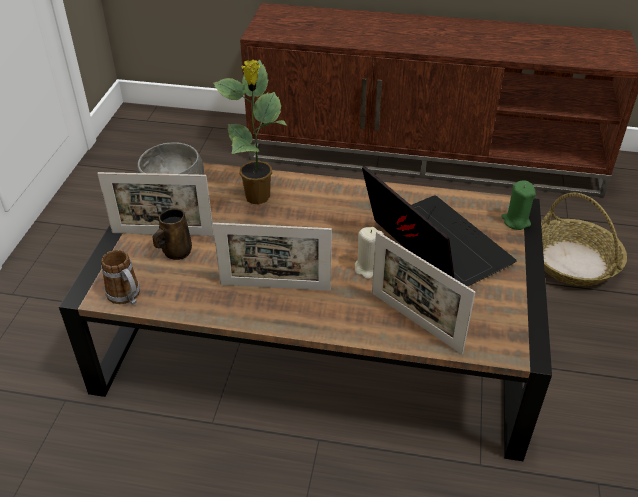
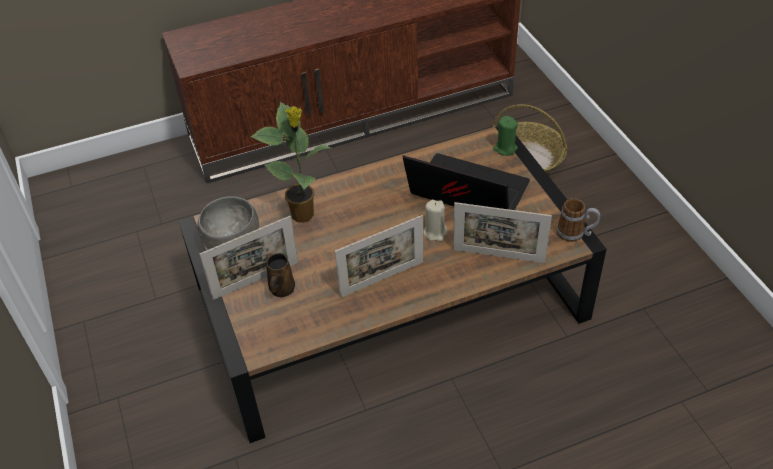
camera: 30 degrees left, 5 degrees up
(127, 297) = (278, 343): mug -> mug (576, 233)

